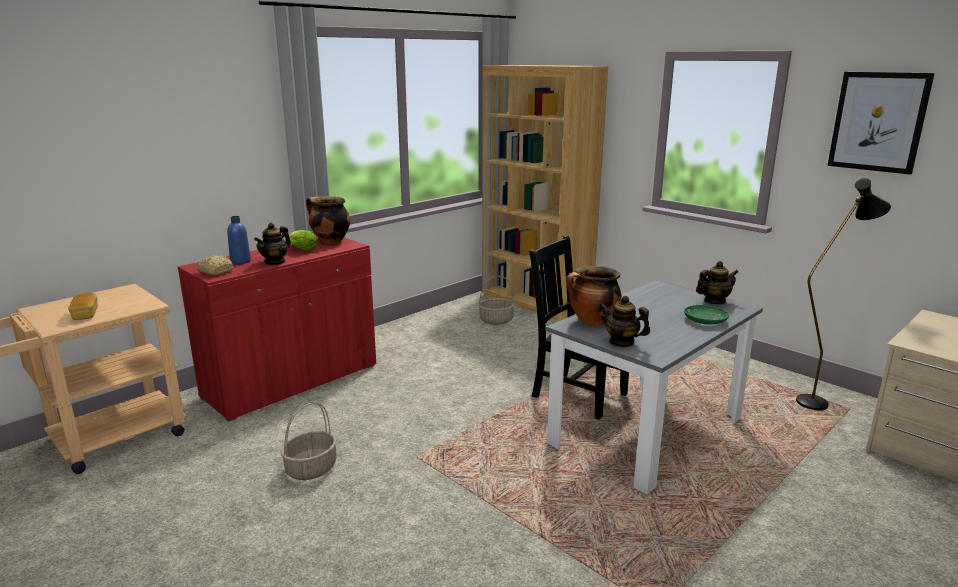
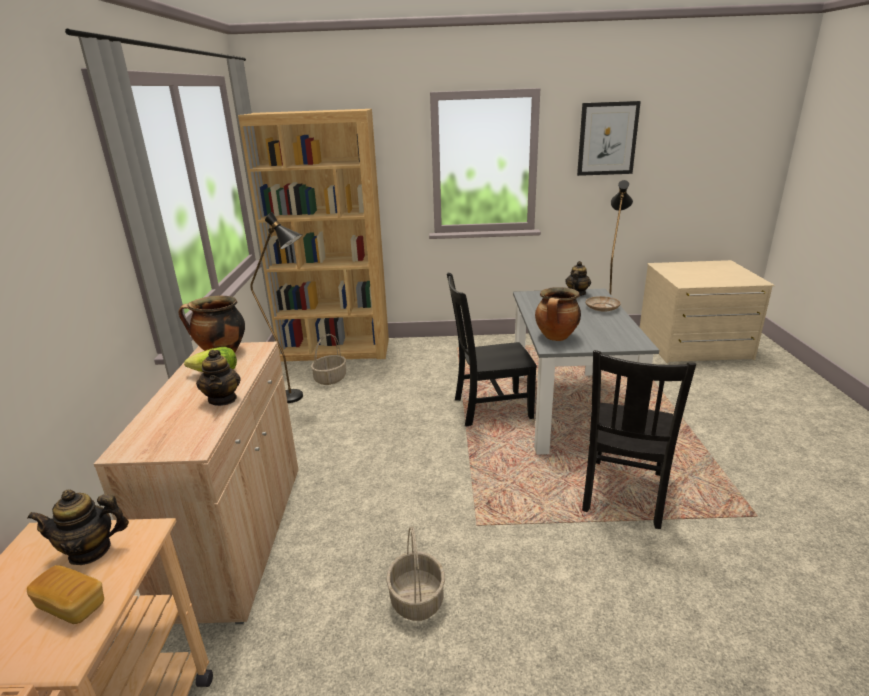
camera: 45 degrees left, 5 degrees up
(216, 271) = (177, 443): bread -> none
(240, 261) = (174, 417): blue bottle -> none
(292, 382) = (238, 537): red cabinet -> beige cabinet
(453, 324) = (299, 398): none -> black floor lamp
(562, 511) = (623, 494): none -> black chair
(621, 342) = (603, 343): teapot -> teapot (90, 551)
(705, 320) = (602, 308): green plate -> beige plate

